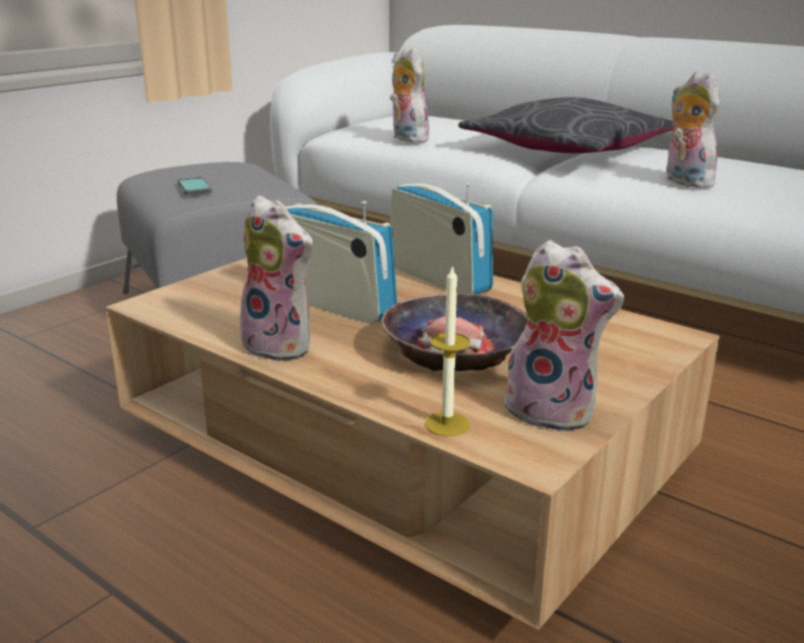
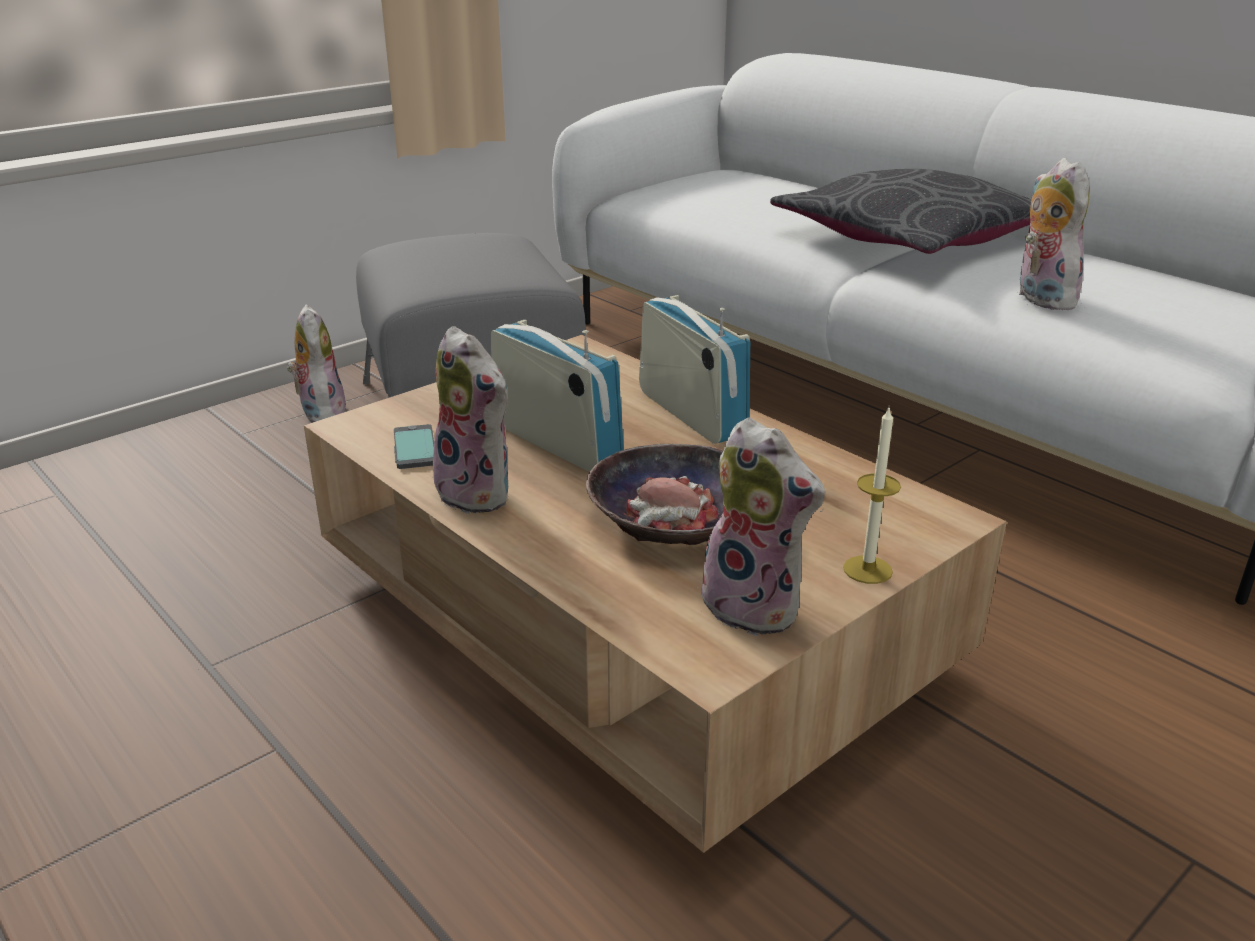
camera: 10 degrees right, 5 degrees up
(194, 187) = (435, 272): phone -> phone (414, 448)
(406, 138) = (711, 211): plush toy -> plush toy (320, 412)
(447, 424) = (628, 612): candle -> candle (867, 569)

